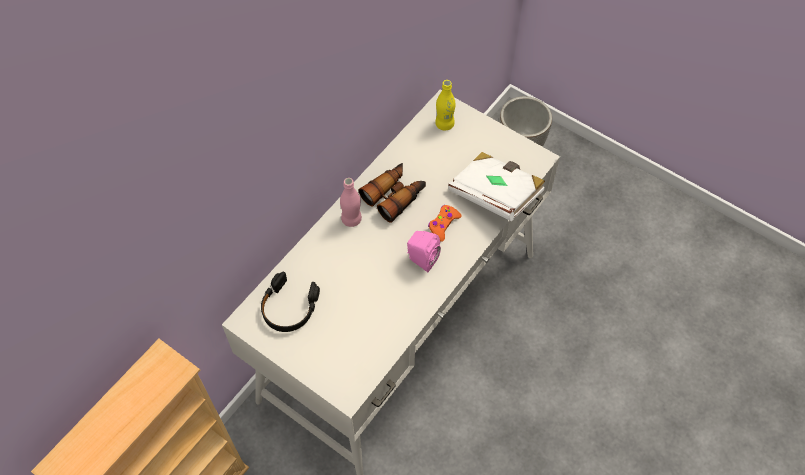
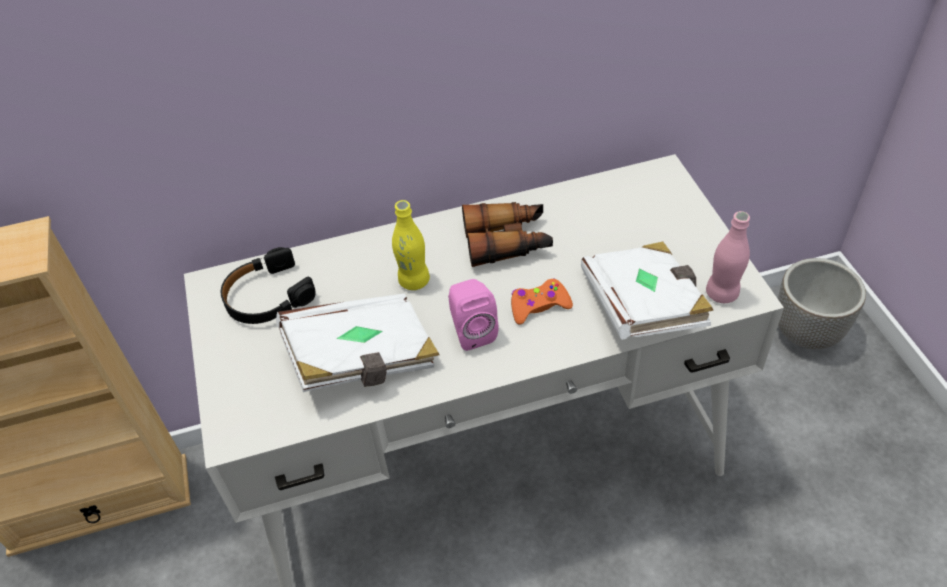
camera: 40 degrees right, 10 degrees down
(351, 219) = (430, 241): pink bottle -> pink bottle (722, 293)
(378, 310) = (362, 360): none -> white book
(444, 124) = (646, 194): yellow bottle -> yellow bottle (414, 281)

